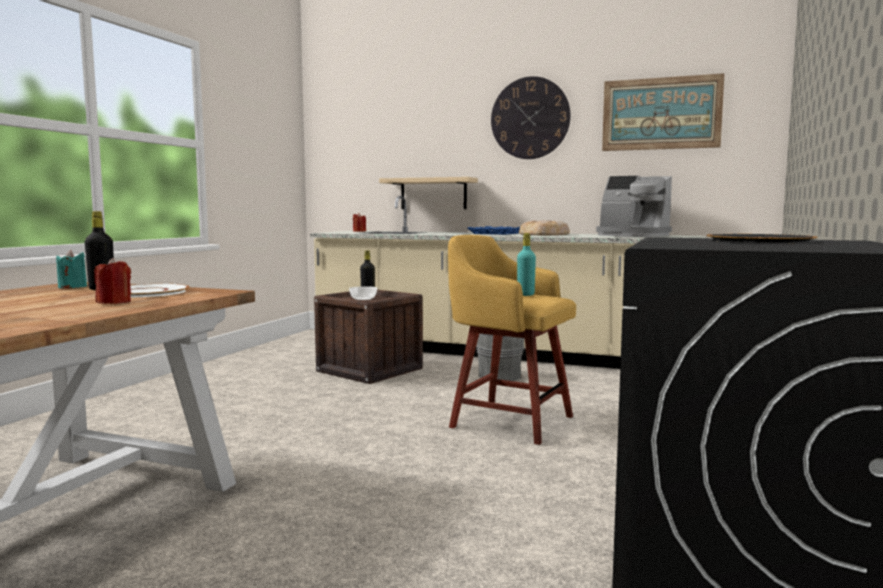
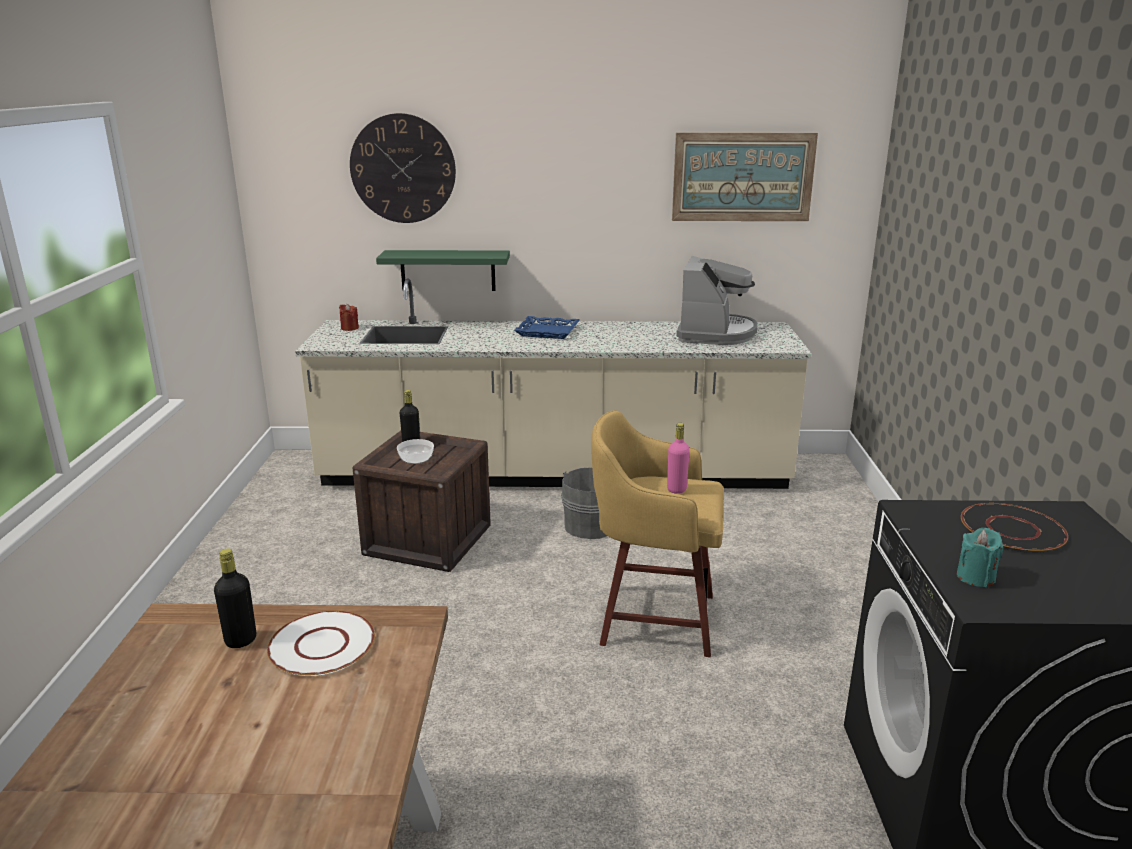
camera: 20 degrees left, 15 degrees up
(72, 287) = (188, 640): turquoise candle -> turquoise candle (975, 577)
(114, 302) = (335, 701): red candle -> none
(433, 194) = (448, 270): beige shelf -> green shelf
(525, 295) = (676, 489): turquoise bottle -> pink bottle
(530, 118) = (579, 174): wall clock -> wall clock (403, 169)
(545, 234) = (612, 334): bread -> none
(631, 235) = (715, 333): coffee machine -> coffee machine turned 90 degrees counterclockwise

